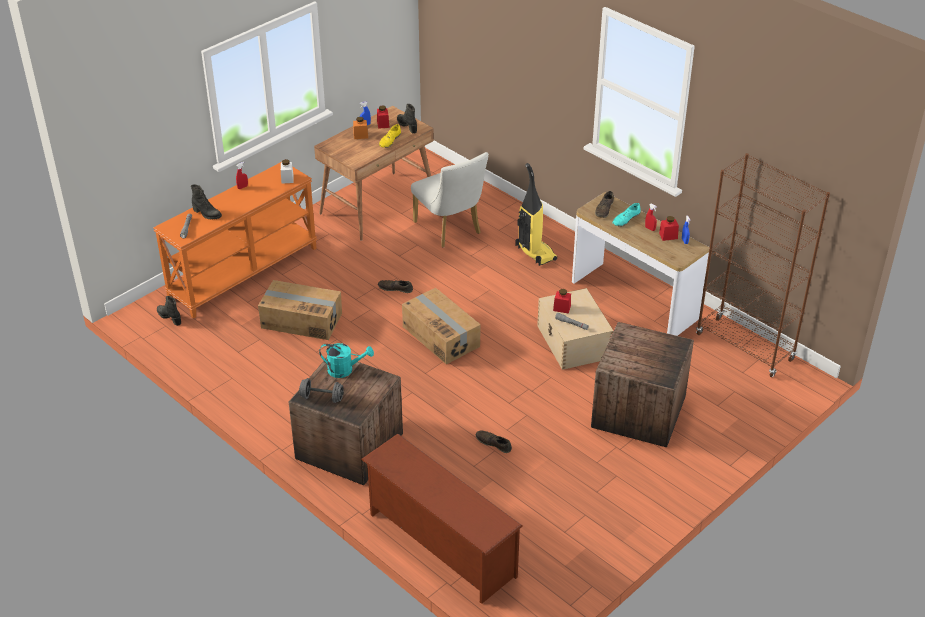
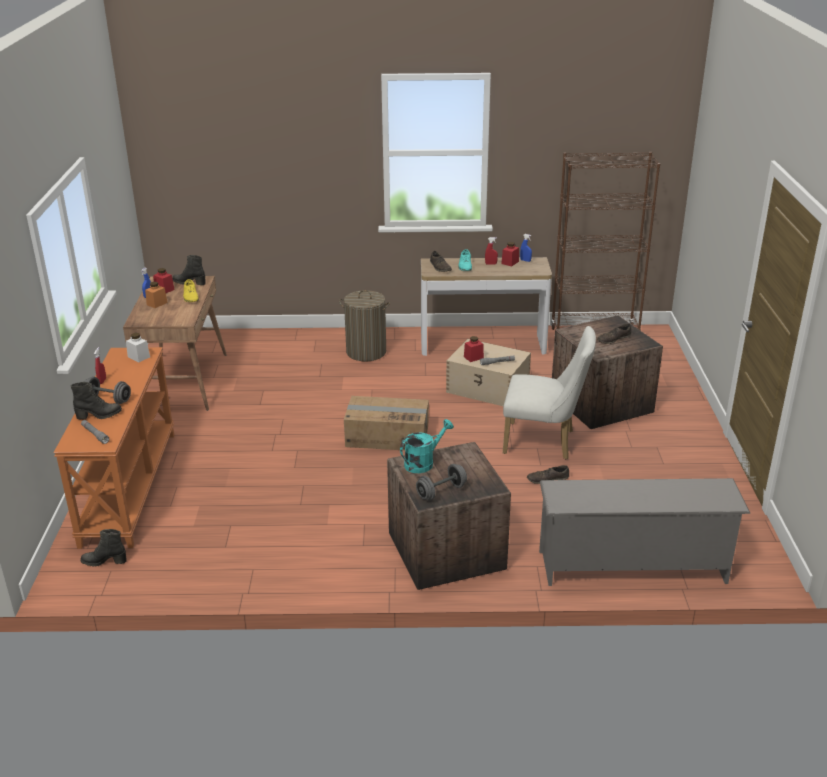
camera: 45 degrees left, 10 degrees down
(226, 204) = (108, 399): none -> grey dumbbell
(301, 320) = (248, 490): cardboard box -> none
(395, 288) = (294, 426): brown shoe -> brown shoe (613, 339)
(439, 545) = (632, 568): brown shoe rack -> grey shoe rack
(450, 230) = (274, 369): white chair -> white chair (544, 442)
(534, 253) = (366, 352): vacuum cleaner -> laundry basket

